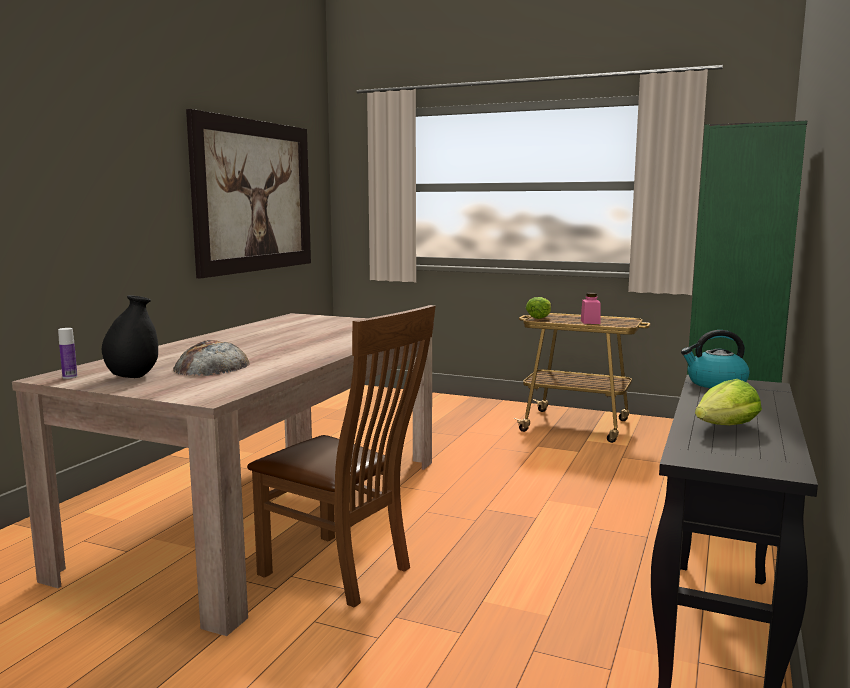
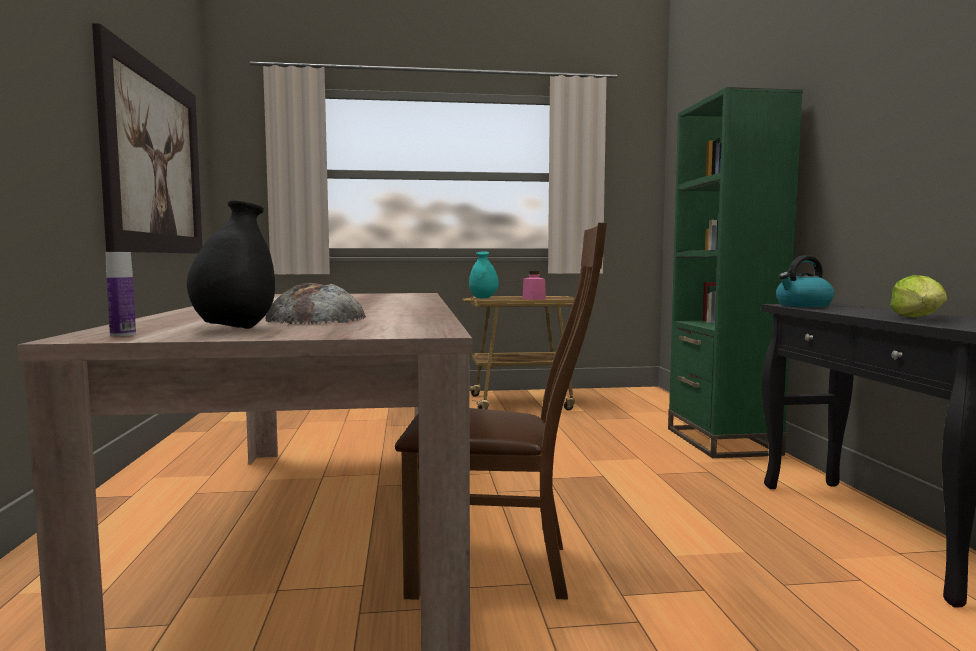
camera: 30 degrees left, 5 degrees down
(539, 317) = (483, 298): lettuce -> turquoise vase

